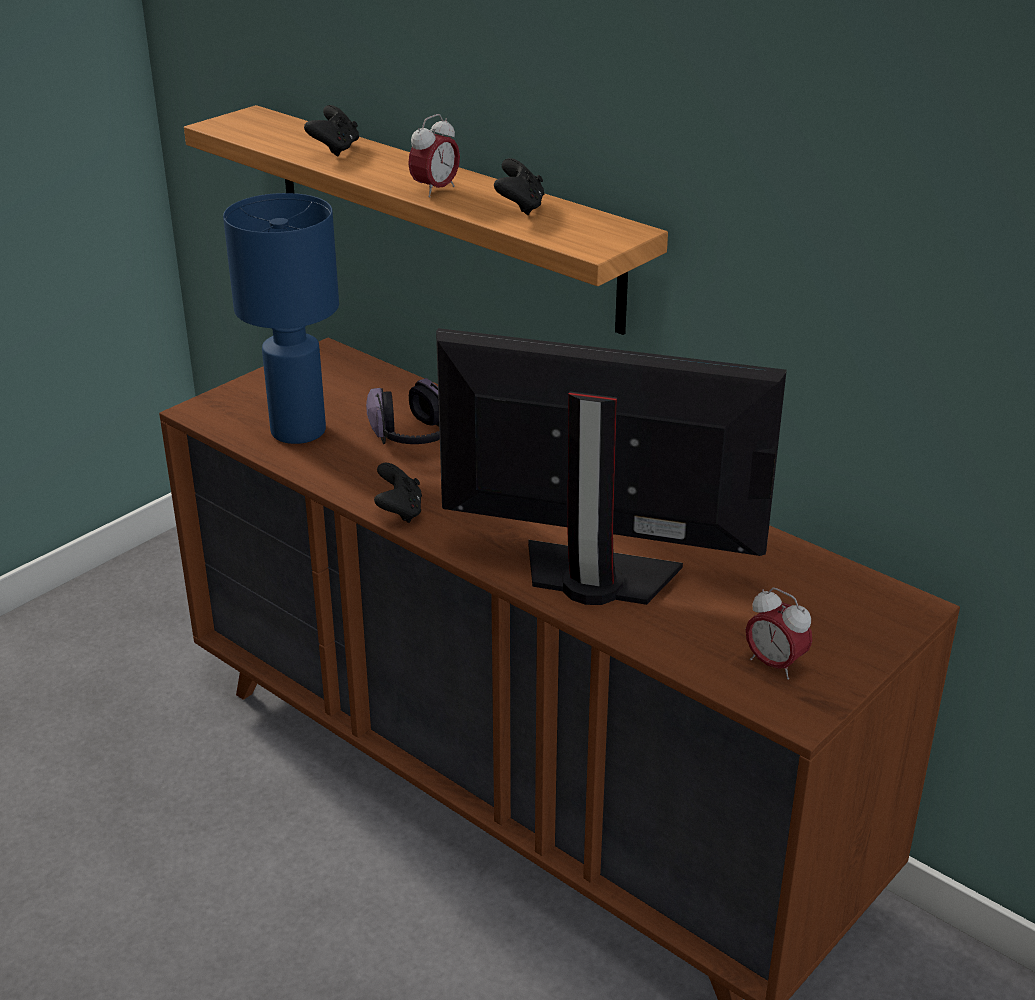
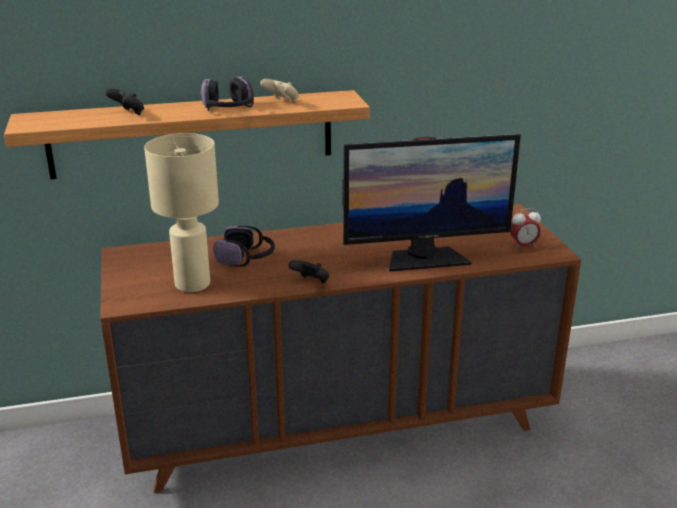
camera: 55 degrees left, 5 degrees down
(300, 431) = (193, 284): blue table lamp -> beige table lamp
(435, 190) = (229, 109): alarm clock -> headphones
(520, 207) = (282, 102): black game controller -> beige game controller
(595, 578) = (424, 258): monitor -> monitor turned 150 degrees counterclockwise

